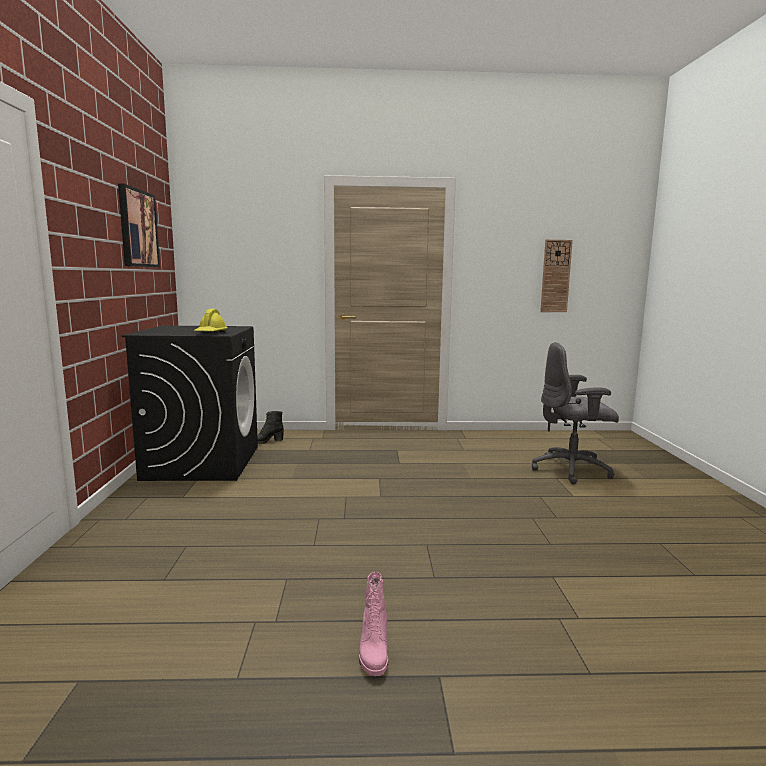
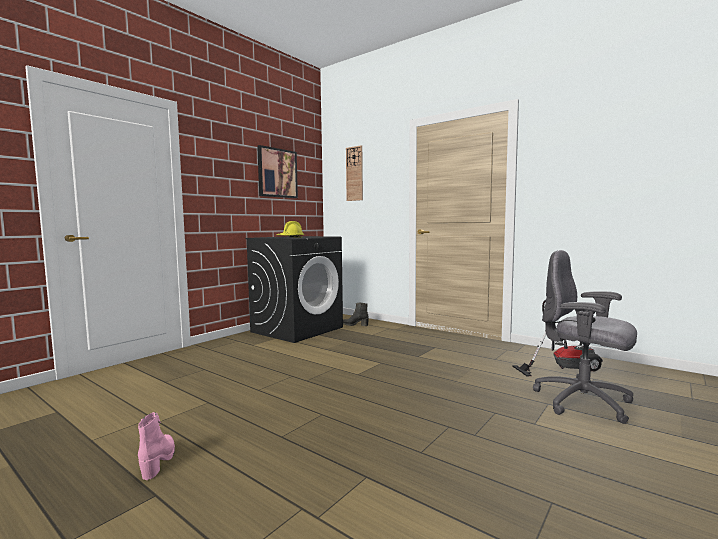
camera: 40 degrees right, 5 degrees down
(373, 652) = (159, 461): pink boot -> pink boot turned 135 degrees clockwise
(517, 445) = (562, 367): none -> vacuum cleaner
(555, 276) = (638, 184): wall clock -> wall clock (354, 174)

